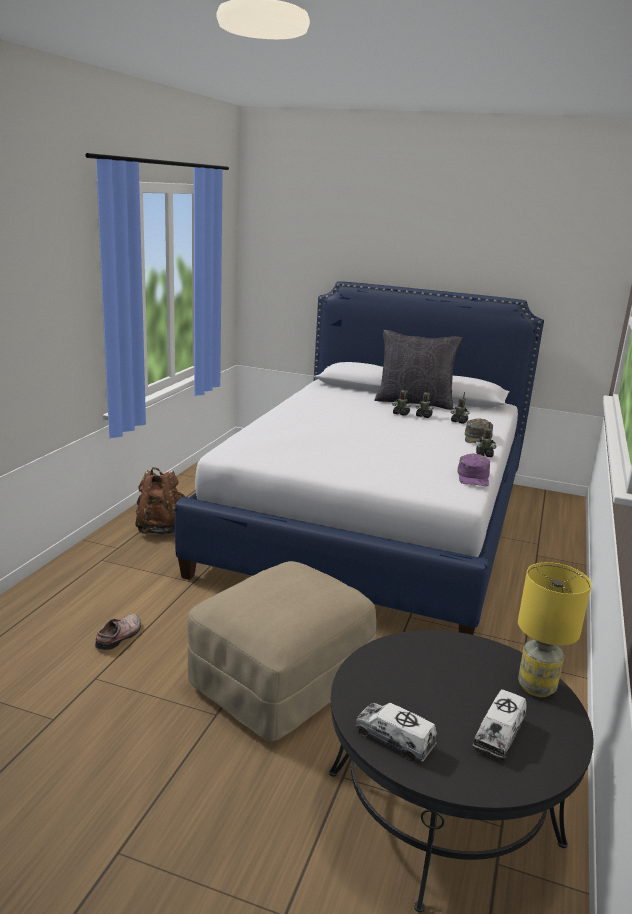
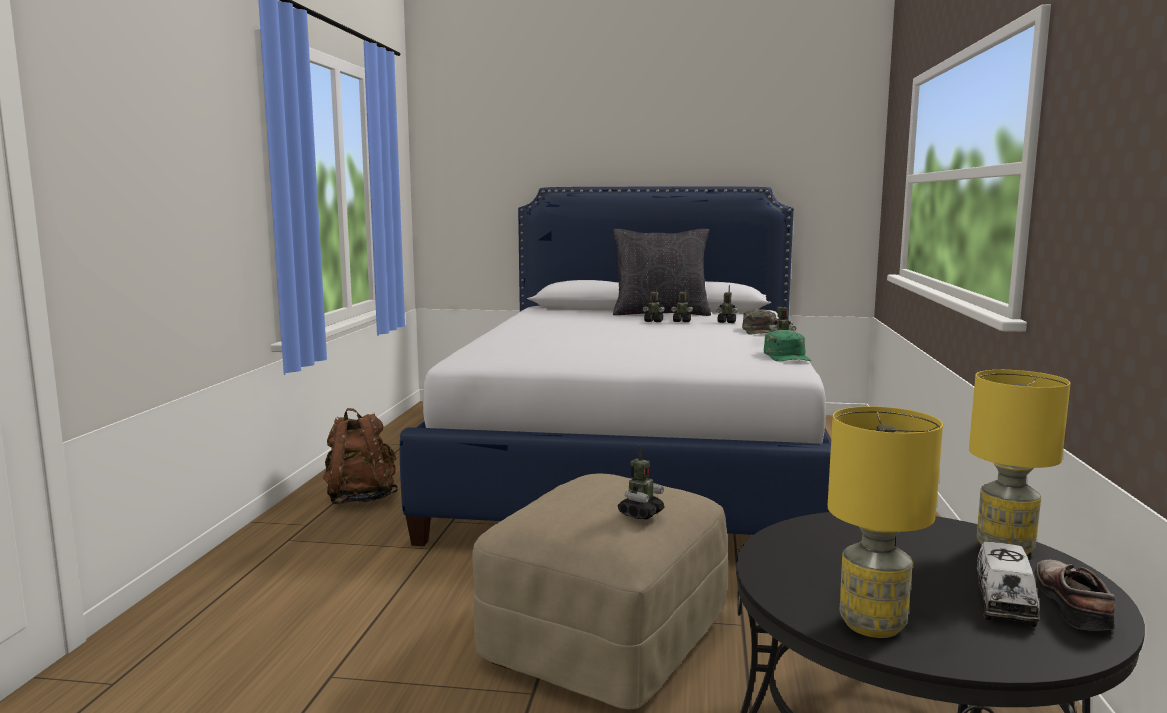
camera: 10 degrees left, 10 degrees down
(120, 636) = (349, 621): shoe -> shoe (1077, 605)
(299, 611) = (641, 514): none -> toy robot
(394, 739) = (873, 625): toy truck -> yellow table lamp
(474, 477) = (787, 356): purple cap -> green cap

